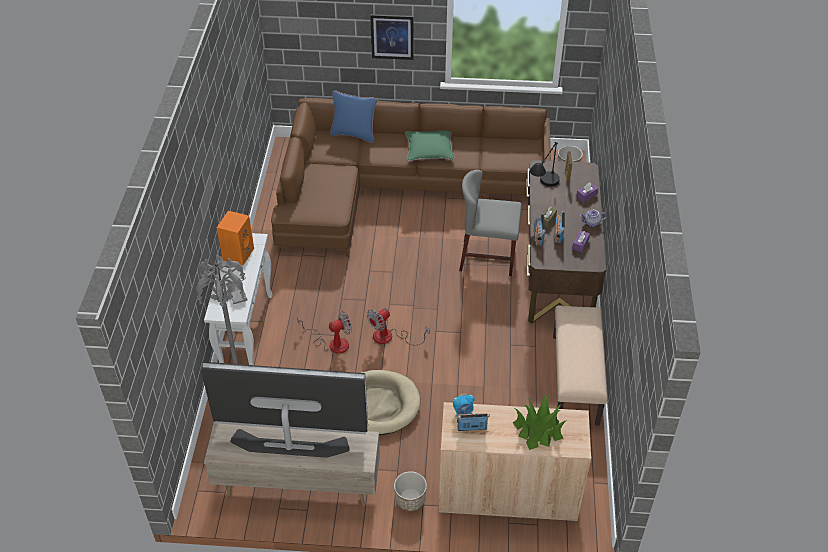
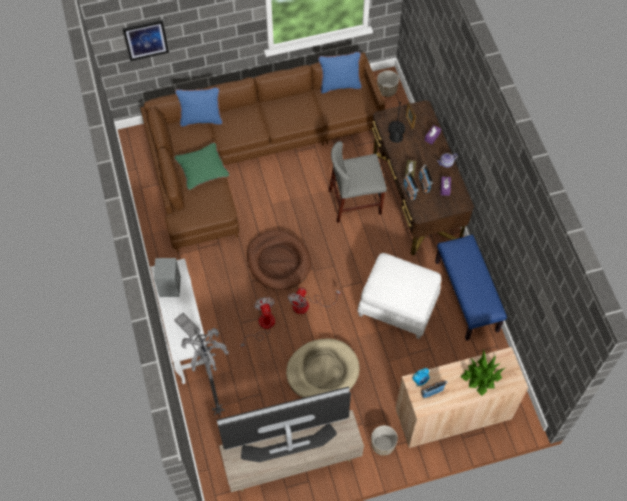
camera: 20 degrees left, 15 degrees up
(238, 253) = (169, 286): orange speaker -> grey speaker
(332, 343) = (262, 326): fan -> fan turned 60 degrees counterclockwise
(379, 289) = (278, 261): none -> brown dog bed
(392, 36) = (217, 28): picture -> picture (146, 40)
(429, 149) = (274, 117): green pillow -> green pillow (202, 169)
(492, 366) = (398, 305): none -> white ottoman
(511, 139) = (339, 85): none -> blue pillow
(576, 379) = (467, 296): beige bench -> blue bench

